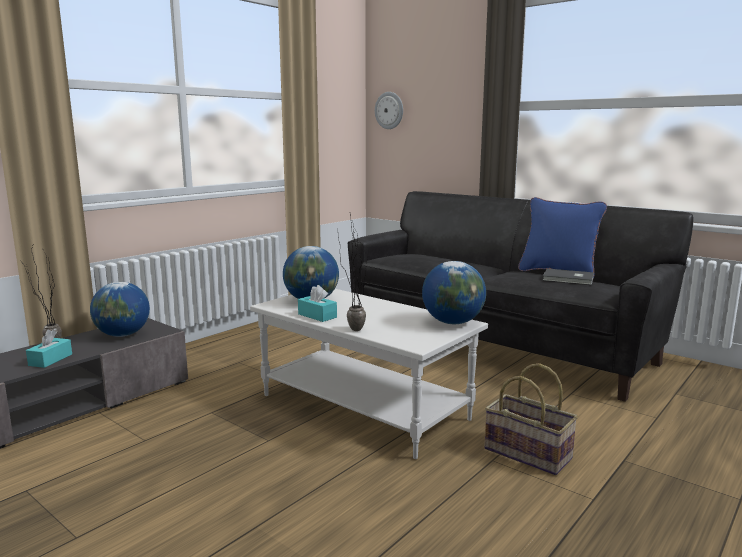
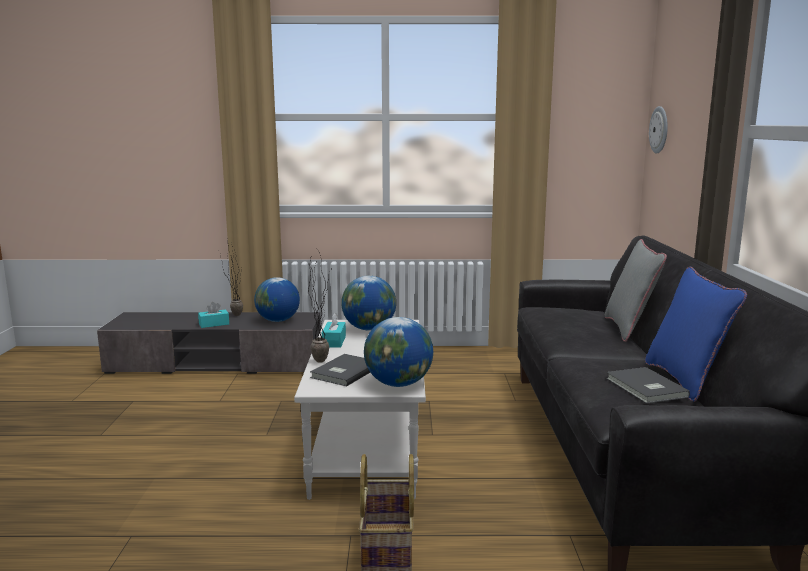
camera: 50 degrees right, 0 degrees up
(397, 329) = (343, 372): none -> grey book
(459, 257) = (629, 329): none -> grey pillow

